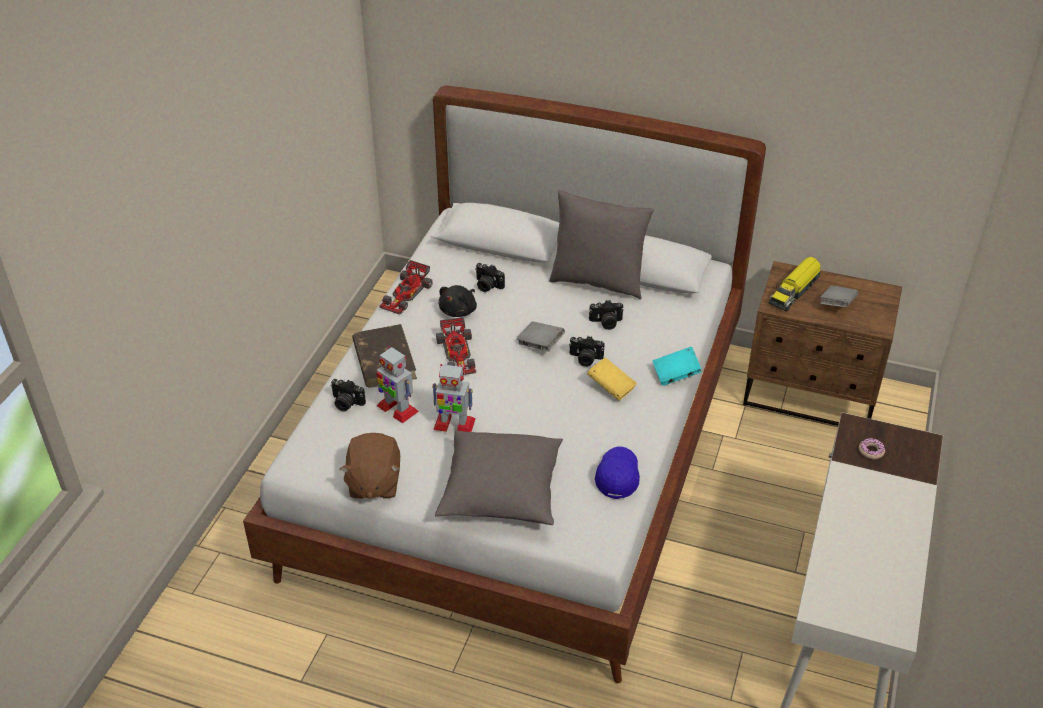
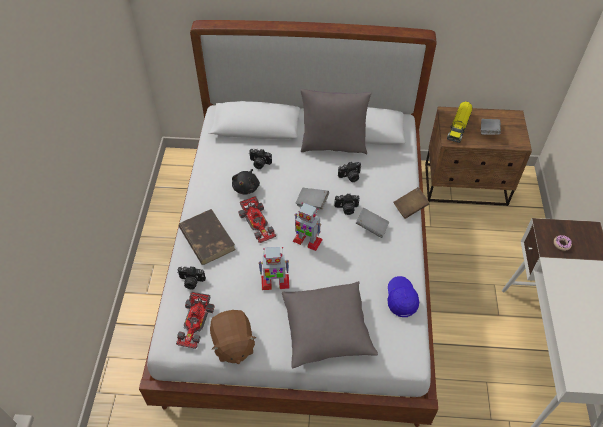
camera: 15 degrees left, 10 degrees up
(397, 408) = (230, 278): toy robot -> toy robot (307, 240)
(405, 294) = (204, 181): toy car -> toy car (194, 323)
(611, 387) = (371, 228): yellow book -> grey book
(675, 374) = (410, 208): turquoise book -> brown book

